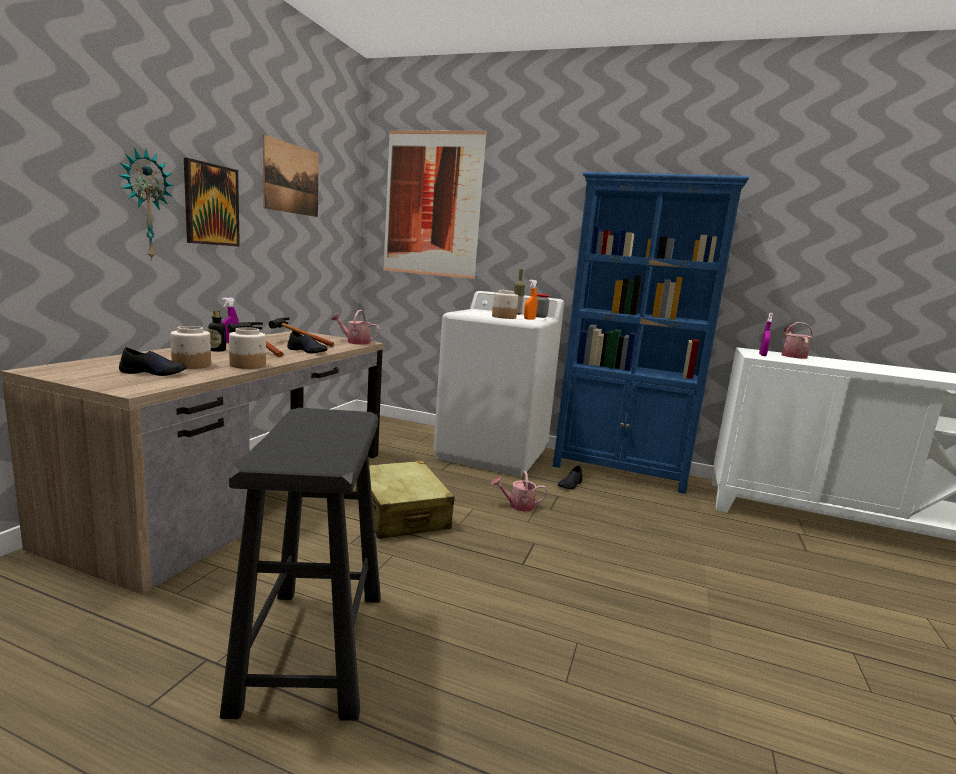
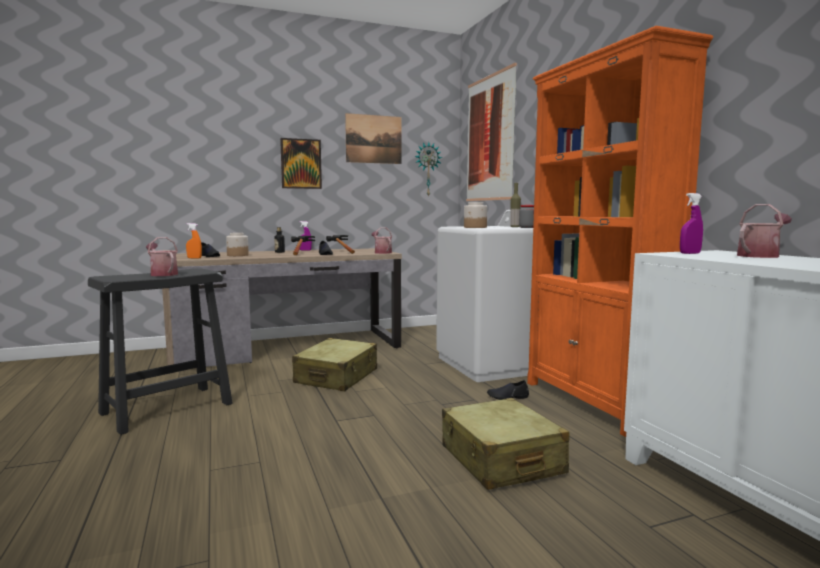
camera: 50 degrees right, 5 degrees down
(145, 205) = (253, 168): wall clock -> wall clock (427, 169)
(248, 365) = (261, 256): jar -> none
(518, 505) = (422, 395): watering can -> watering can (162, 274)
(529, 319) = (494, 228): orange spray bottle -> orange spray bottle (194, 258)
(620, 471) = (594, 403): blue bookcase -> orange bookcase
(682, 542) = (501, 460): none -> beige suitcase

